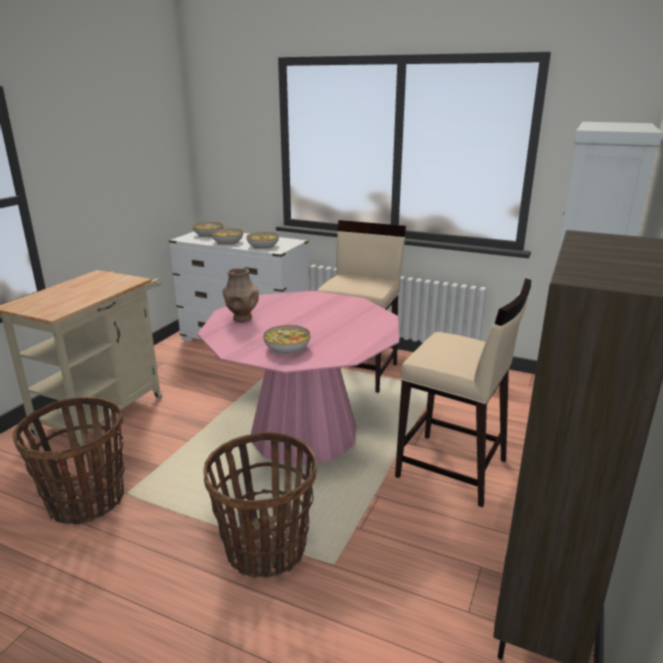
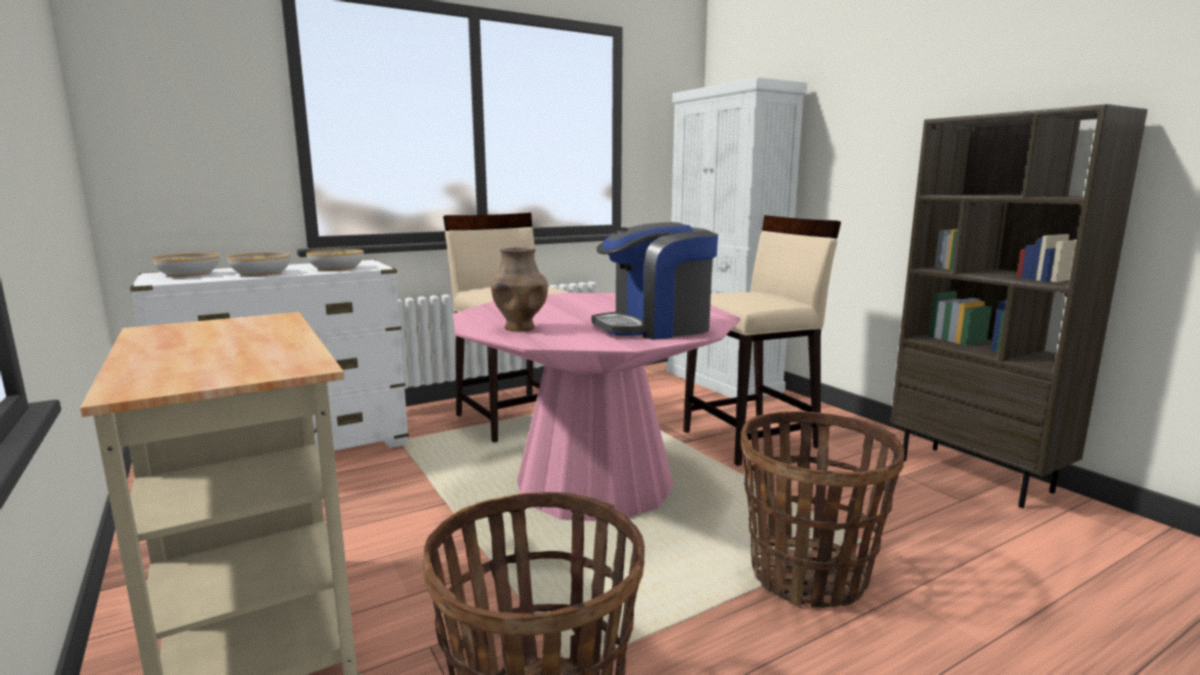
camera: 55 degrees left, 10 degrees down
(287, 347) = (655, 327): bowl -> coffee machine

